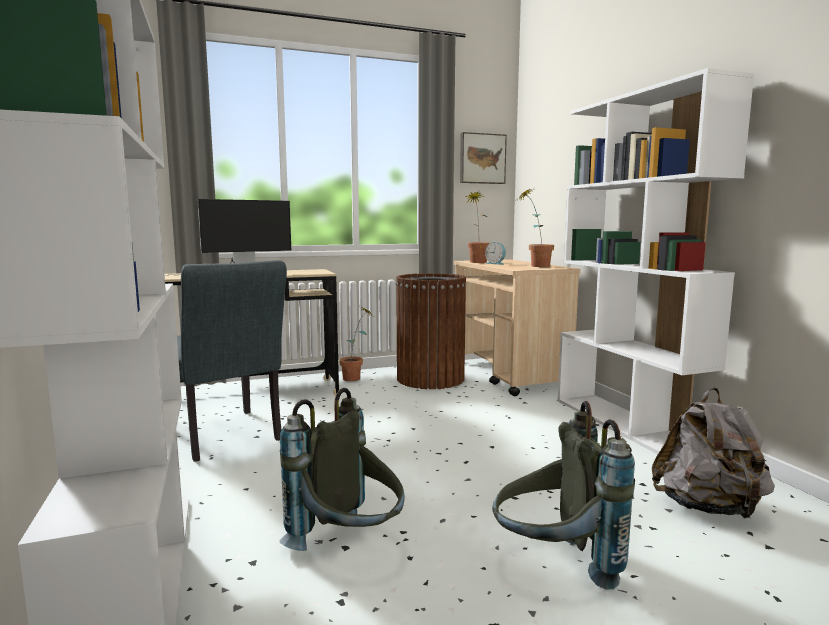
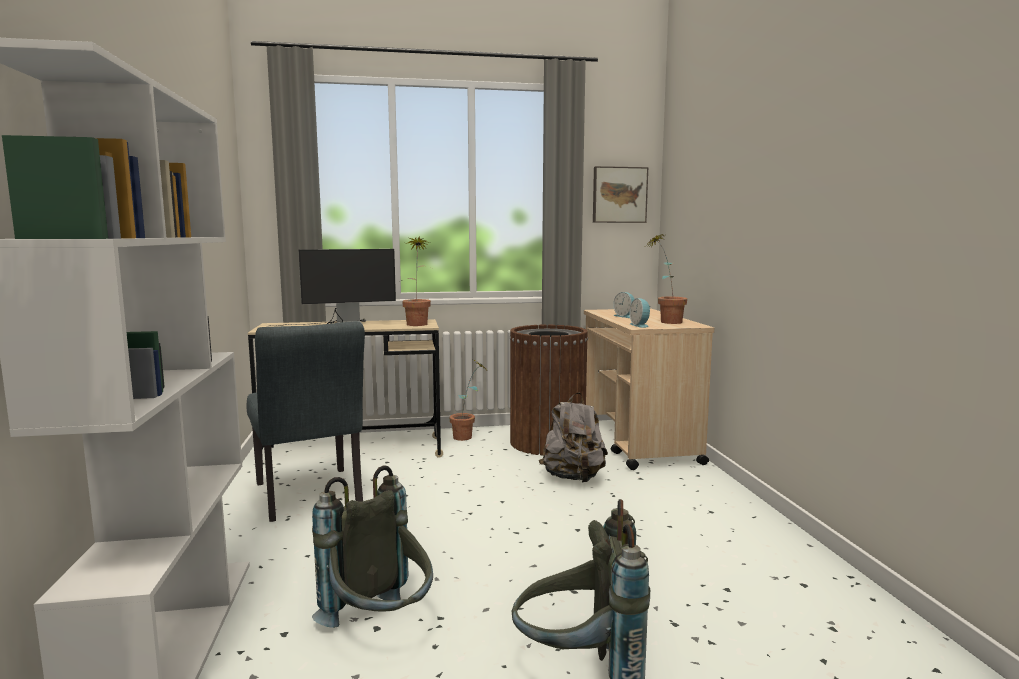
camera: 10 degrees right, 0 degrees up
(477, 261) = (607, 312): potted plant -> potted plant (418, 323)
(518, 268) = (640, 325): none -> alarm clock
(628, 424) = (748, 515): white bookcase -> none
(708, 508) = (789, 625): grey backpack -> grey backpack (573, 478)

